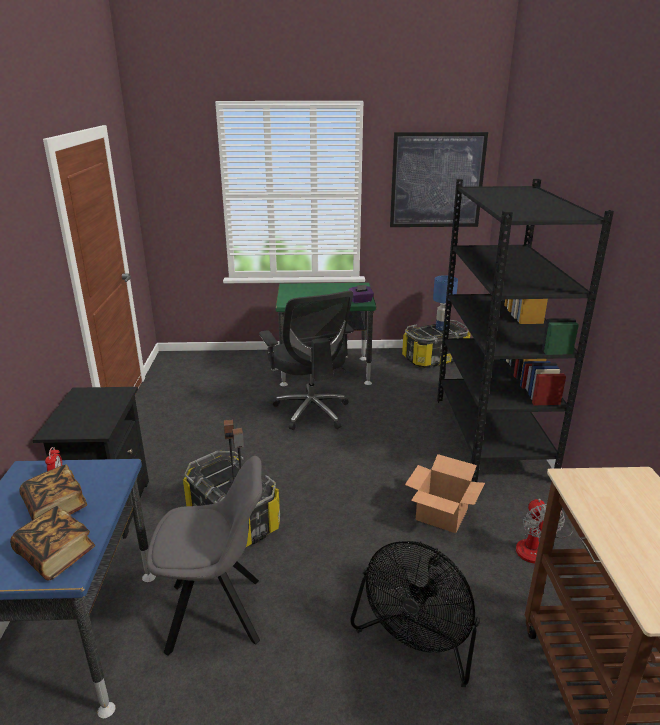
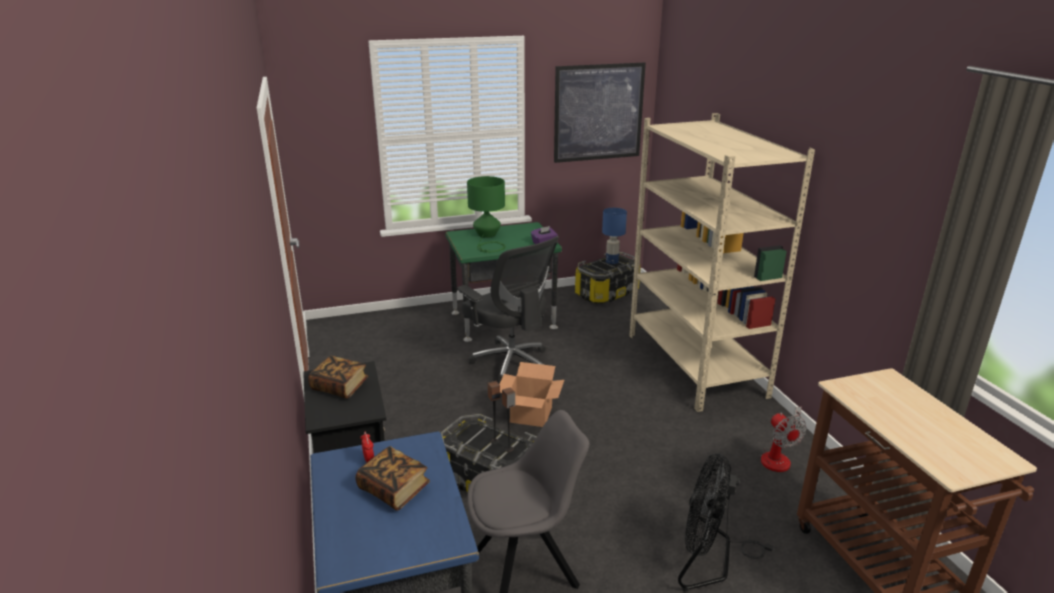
camera: 15 degrees left, 0 degrees up
(56, 555) = (430, 529): book -> book (340, 387)
(312, 293) = (488, 239): none -> green table lamp
(414, 637) = (711, 553): black fan -> black fan turned 90 degrees clockwise
(442, 514) = (685, 443): cardboard box -> cardboard box (531, 414)
(490, 437) = (695, 364): black bookcase -> beige bookcase

